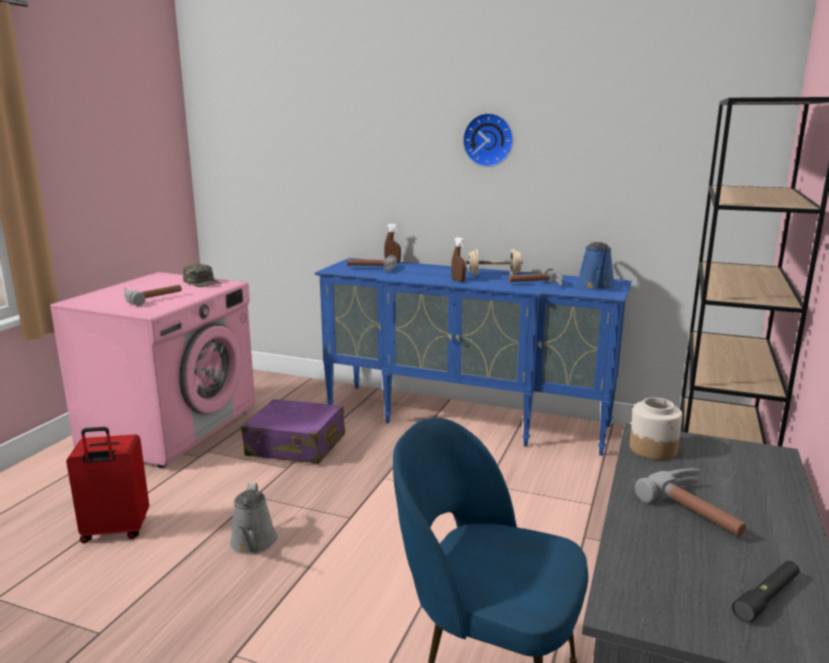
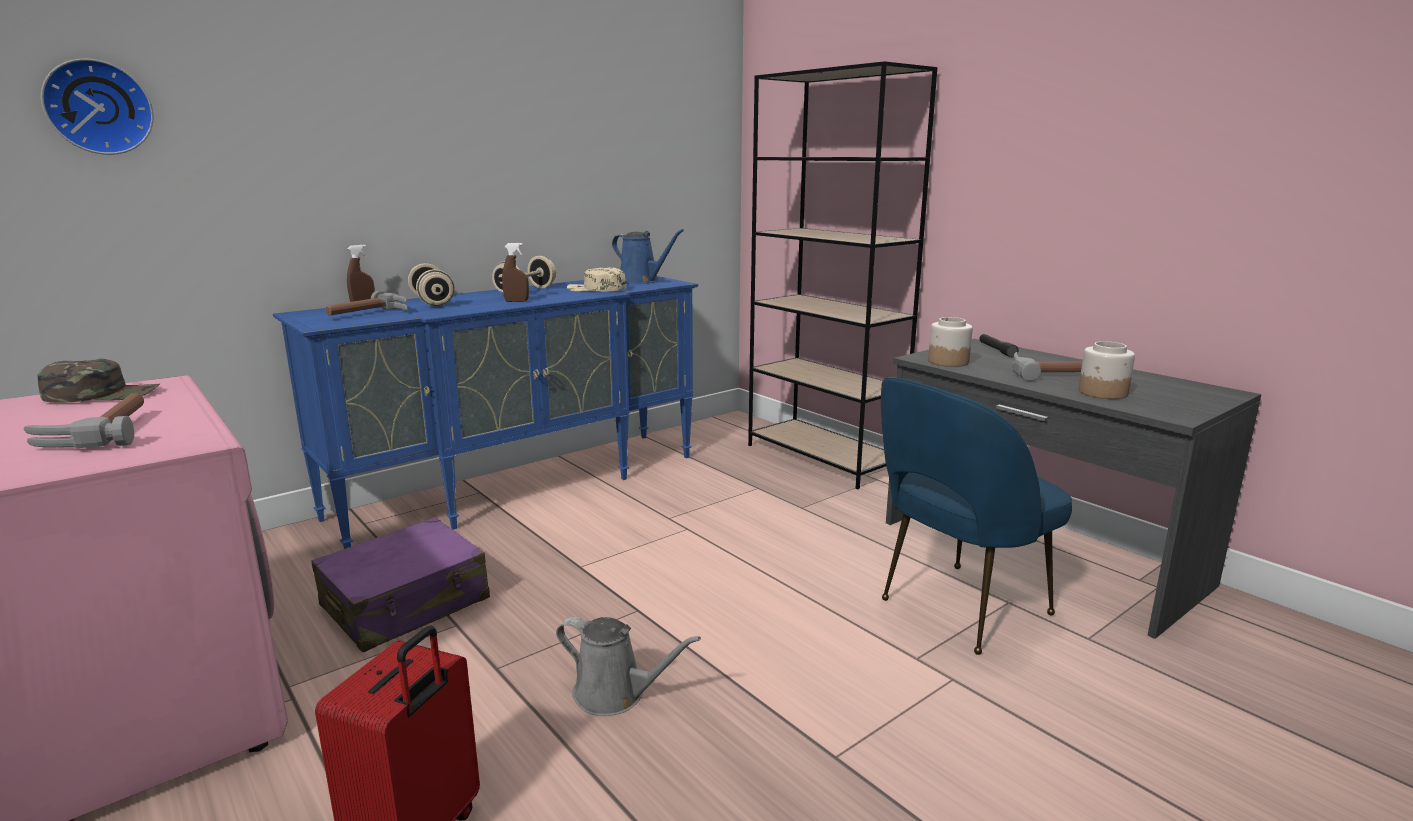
camera: 60 degrees left, 0 degrees up
(423, 269) = (432, 302): none -> beige dumbbell
(488, 140) = (474, 116): wall clock -> wall clock (98, 107)
(536, 285) = (596, 289): hammer -> beige cap
(659, 551) = (1103, 393): none -> jar
(766, 597) = (1163, 386): black flashlight -> black flashlight (996, 350)

